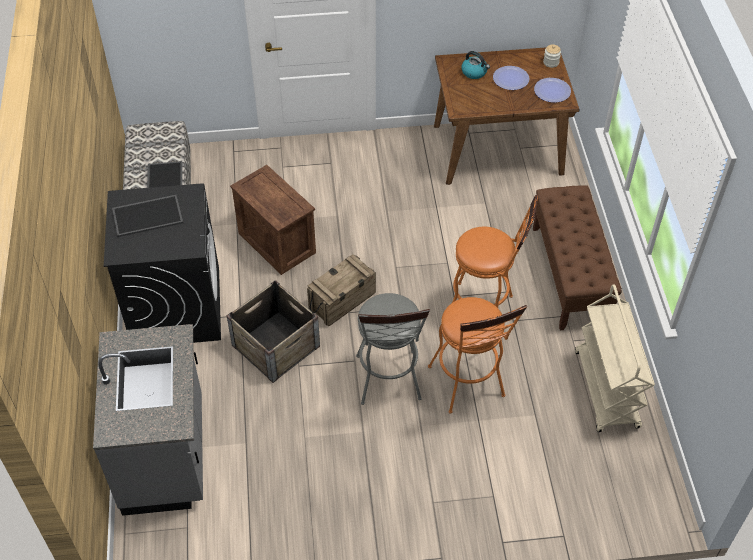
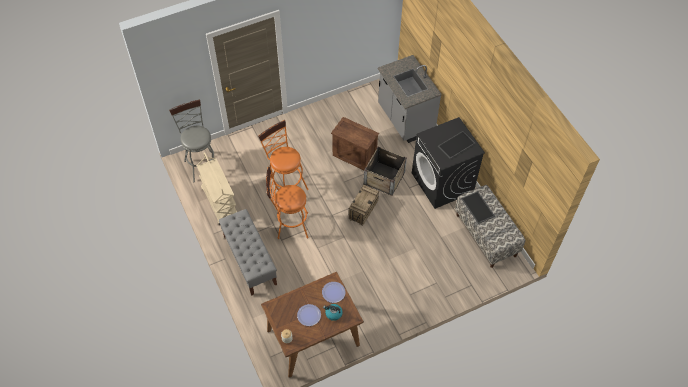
camera: 160 degrees right, 5 degrees up
(275, 243) = (413, 232): crate -> crate (355, 155)
(389, 383) = (323, 176): grey stool -> grey stool (201, 164)
(552, 91) = (280, 313): plate -> plate (333, 292)
(569, 275) = (249, 260): brown bench -> grey bench

